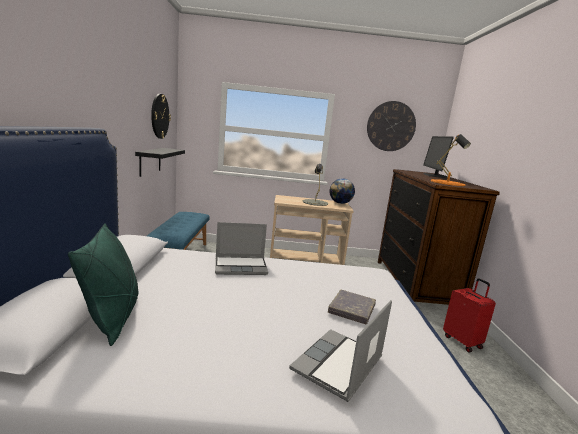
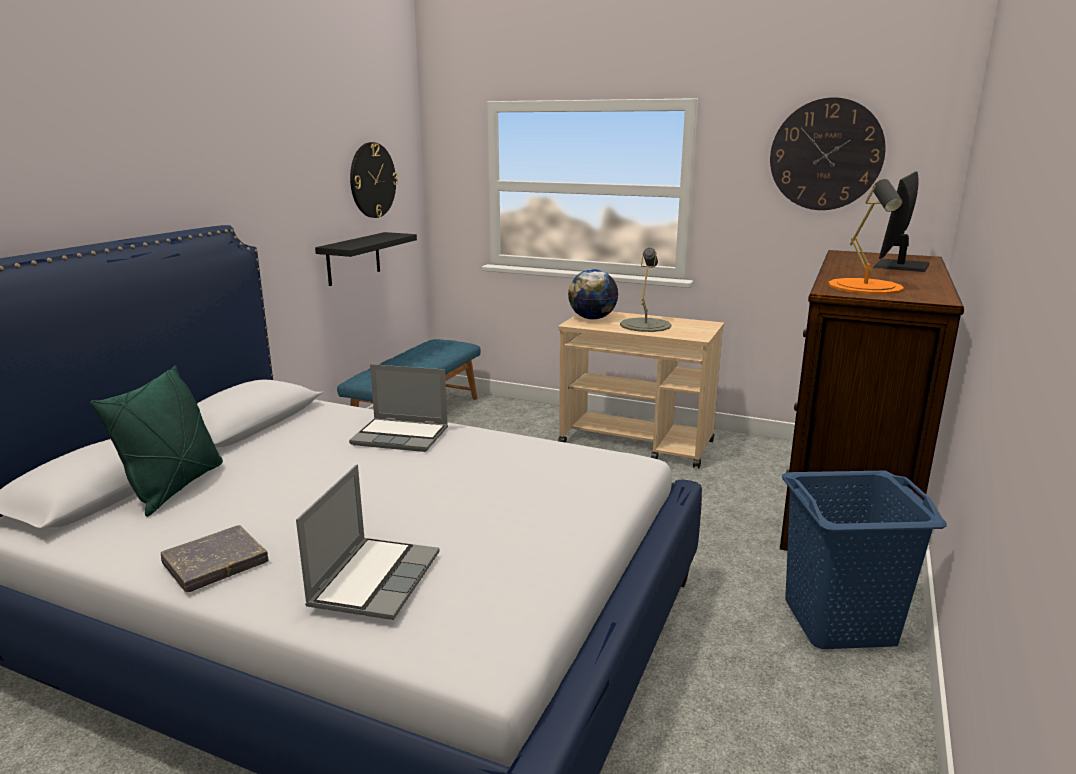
camera: 25 degrees right, 5 degrees up
(338, 365) = (374, 579): laptop -> laptop turned 135 degrees clockwise
(340, 203) = (702, 326): globe -> globe (592, 318)
(351, 309) = (497, 515): grey book -> grey book (215, 563)
(462, 341) = (840, 623): red suitcase -> blue laundry basket

